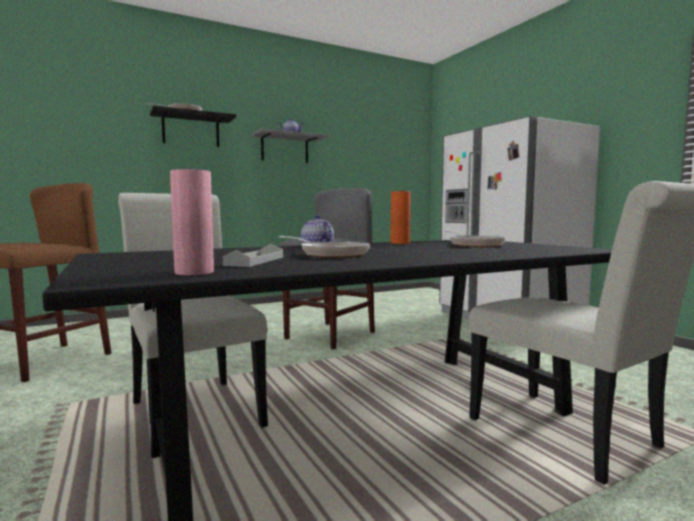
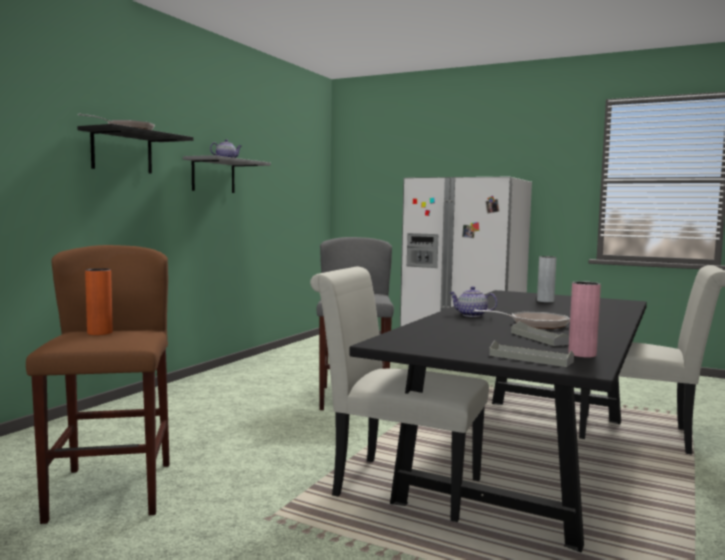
camera: 35 degrees left, 0 degrees up
(122, 270) = (530, 358): none -> grey tray
(400, 243) = (489, 302): orange vase -> orange vase (100, 333)
(474, 245) = (545, 301): frying pan -> grey vase

